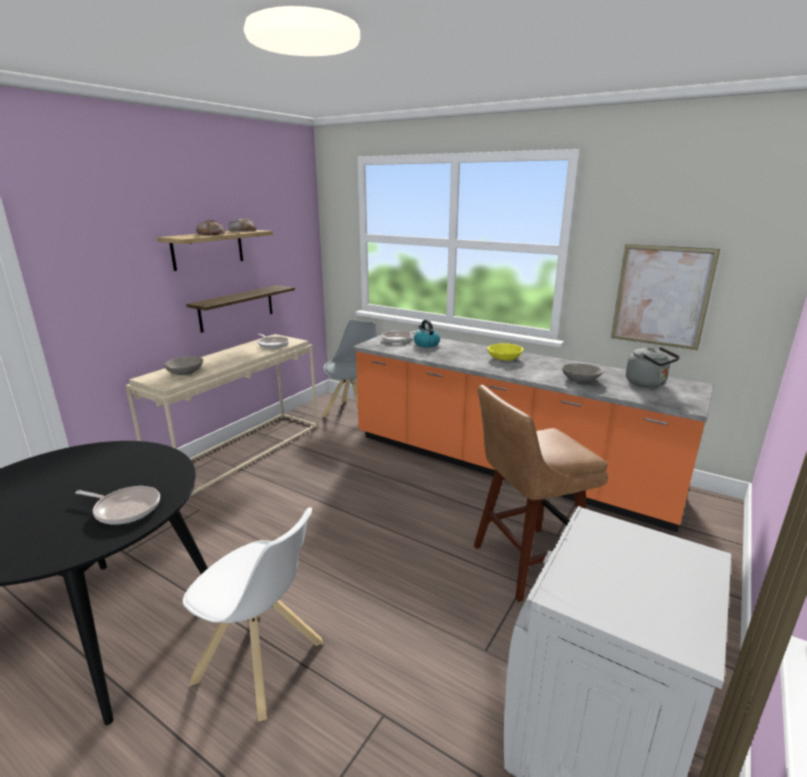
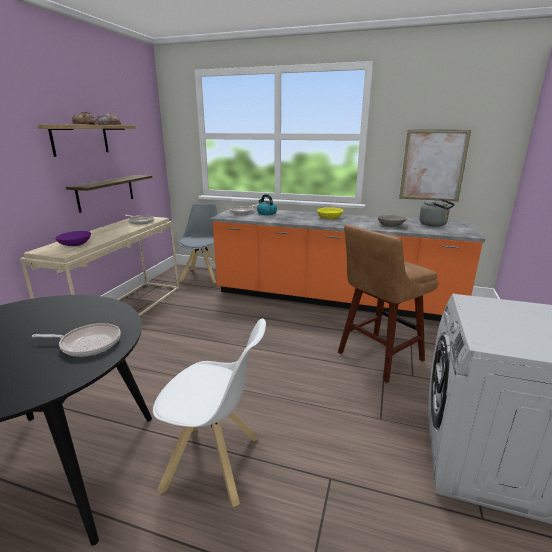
camera: 15 degrees left, 0 degrees up
(185, 372) = (75, 244): grey bowl -> purple bowl

